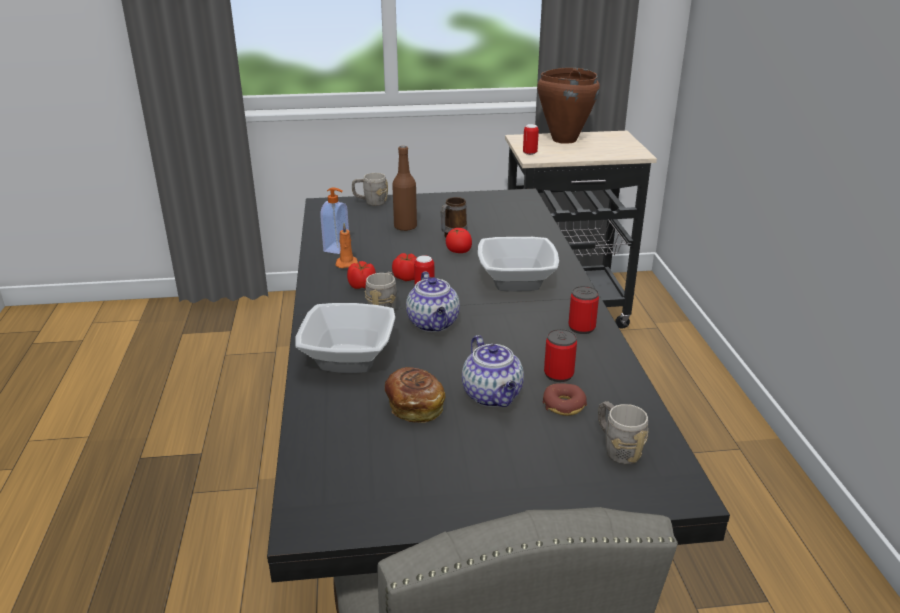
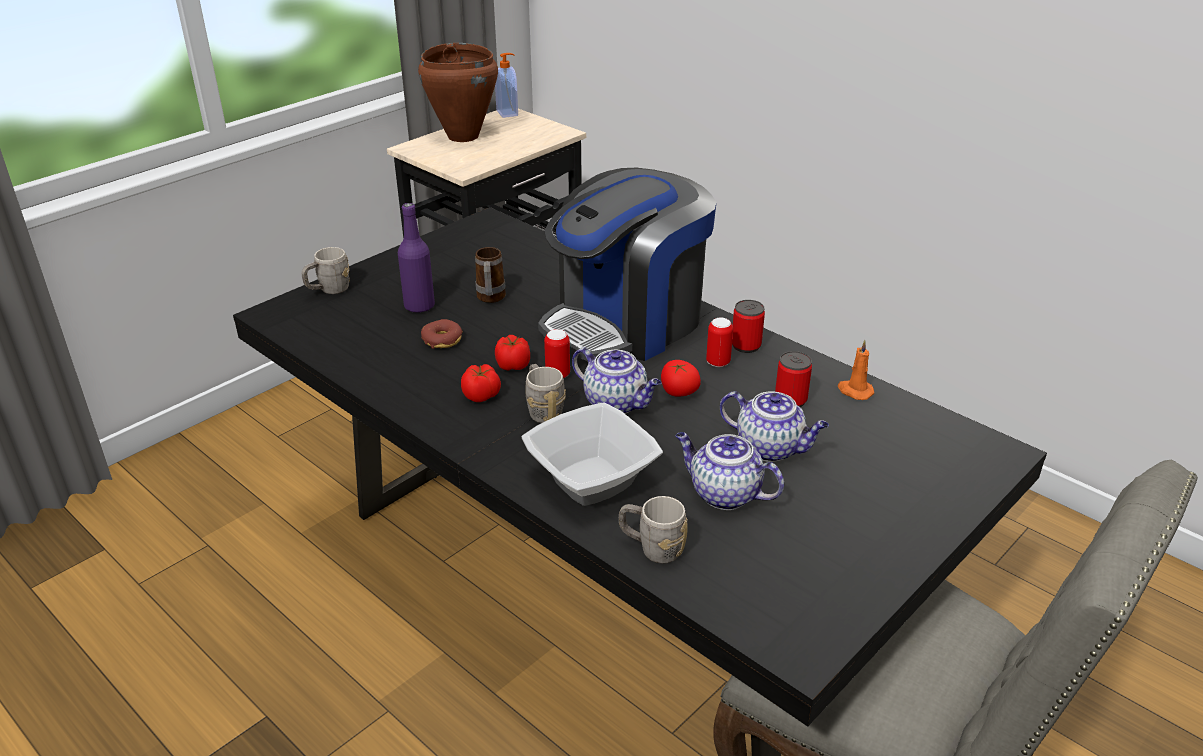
camera: 40 degrees left, 5 degrees up
(337, 248) = (381, 363): soap dispenser -> soap dispenser (508, 113)
(346, 263) = (421, 377): orange candle -> orange candle (854, 391)
(405, 227) = (419, 306): brown bottle -> purple bottle
(414, 406) = (723, 494): bread -> teapot
(458, 251) = (521, 312): tomato -> tomato (678, 392)
(517, 282) = (626, 323): bowl -> coffee machine
(530, 153) = (451, 165): can -> can (718, 362)
(564, 405) = (833, 426): donut -> donut (442, 340)
(617, 448) = (918, 442): grey mug -> grey mug (652, 548)

